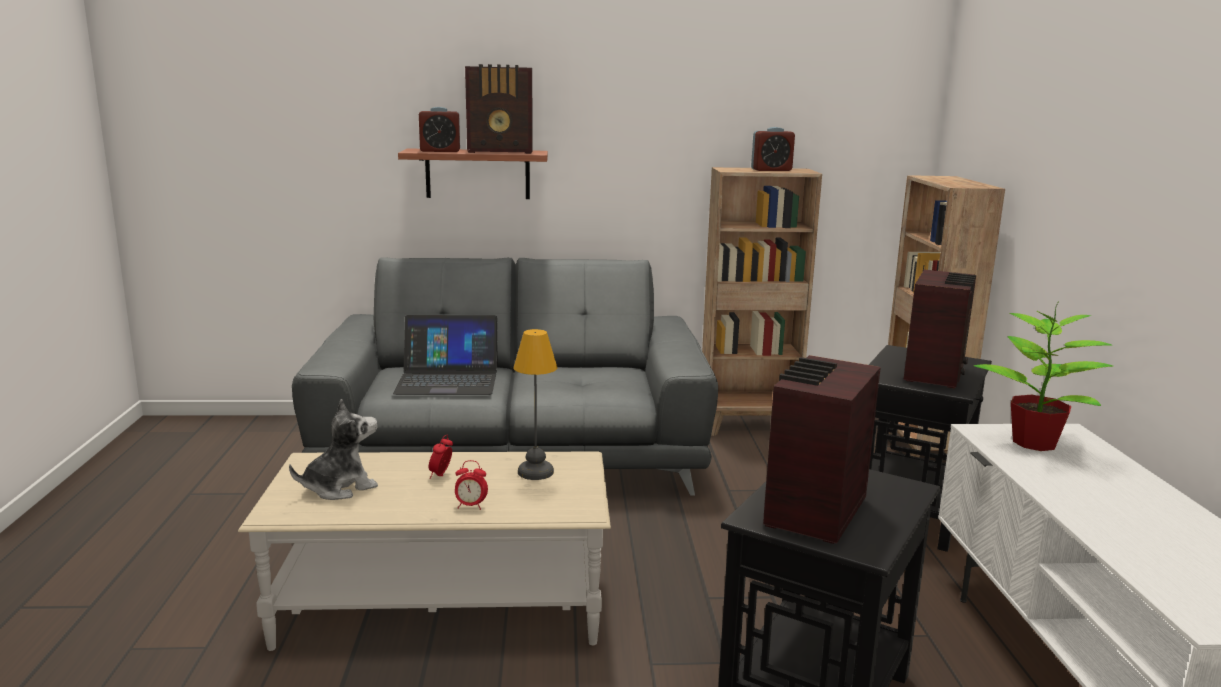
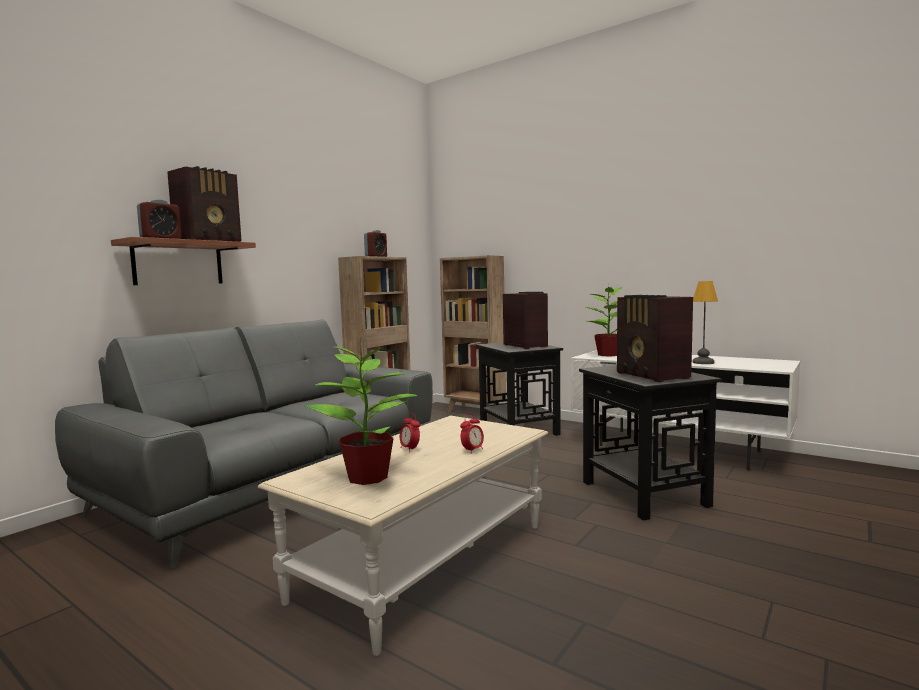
camera: 50 degrees left, 10 degrees down
(339, 487) = (369, 477): plush toy -> potted plant
(448, 379) = (247, 423): laptop -> none
(536, 472) = (453, 430): table lamp -> table lamp (704, 362)

